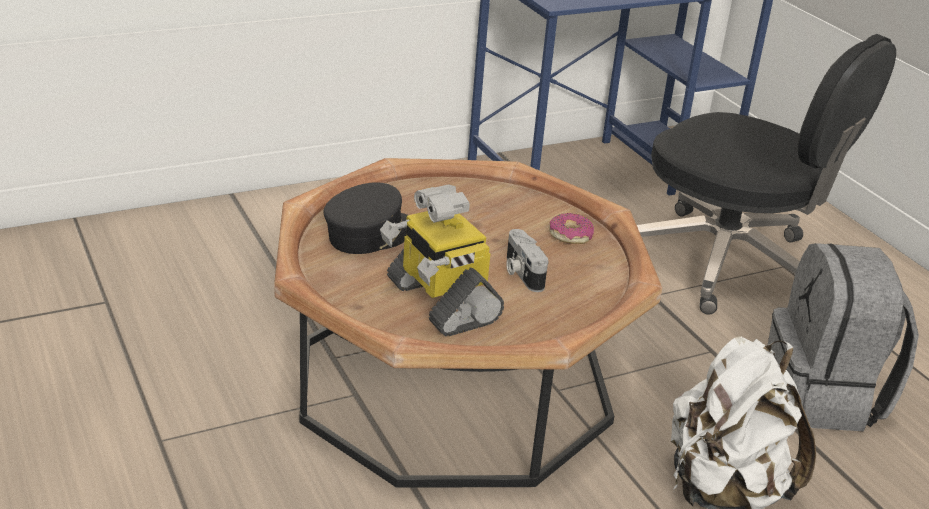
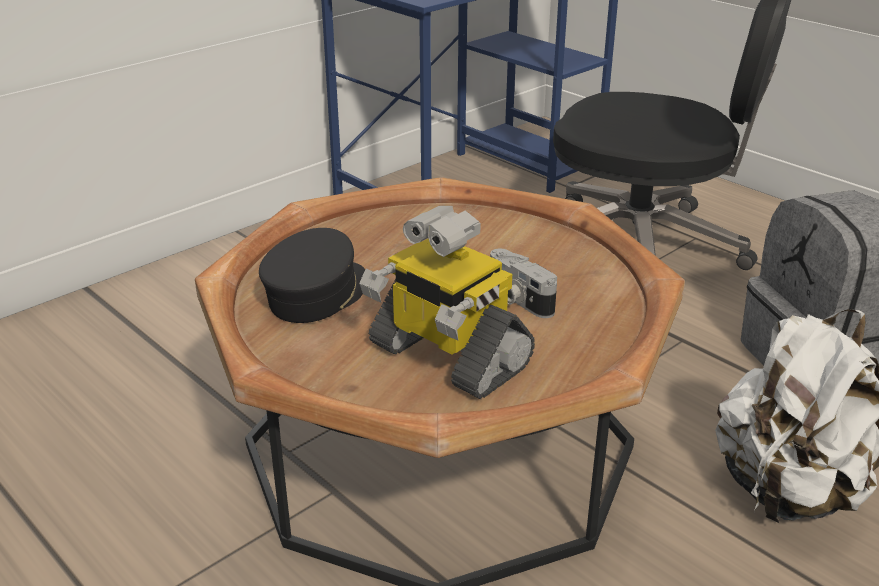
camera: 15 degrees left, 0 degrees up
(570, 235) = (542, 245): donut -> none

